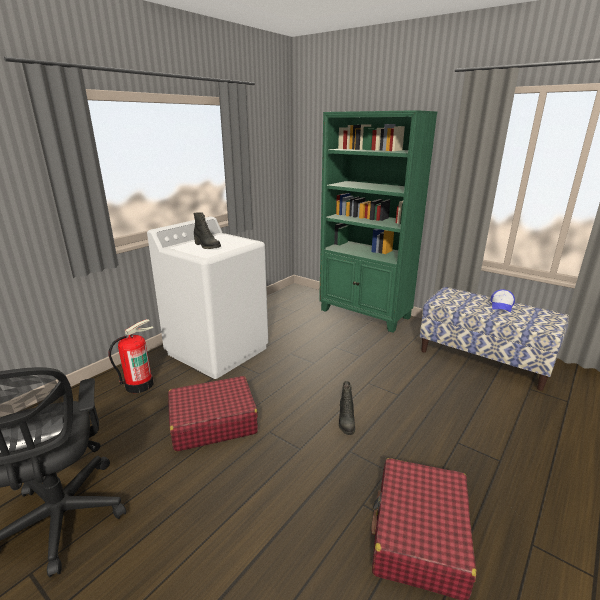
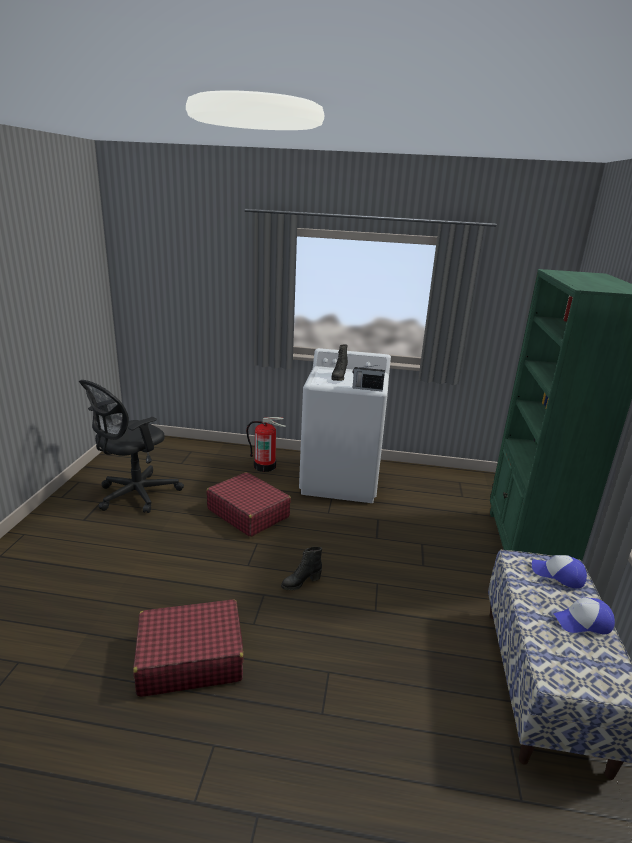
camera: 60 degrees right, 0 degrees up
(247, 244) = (367, 388): none -> radio
(457, 296) = (558, 575): none -> cap

